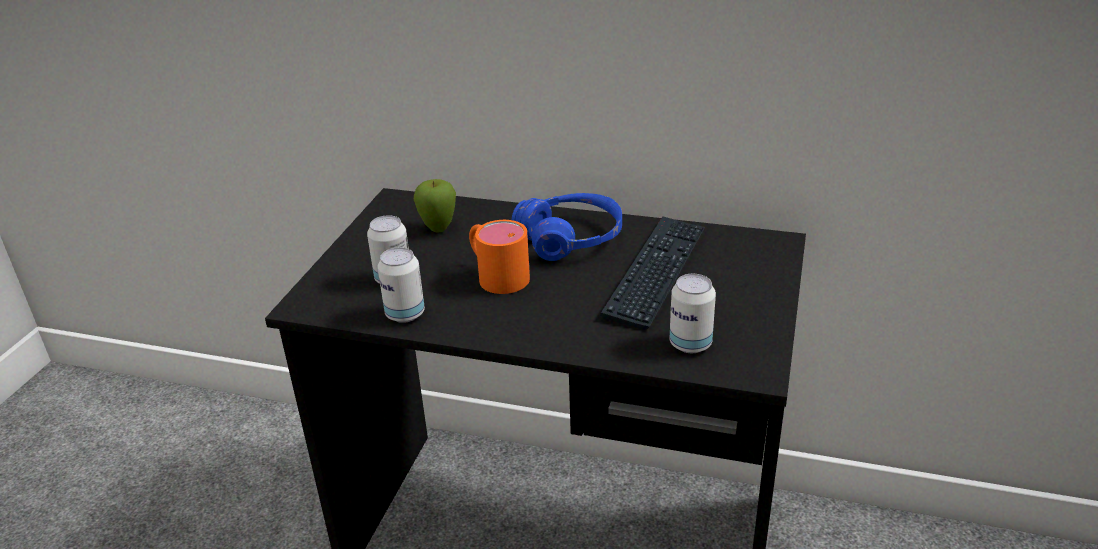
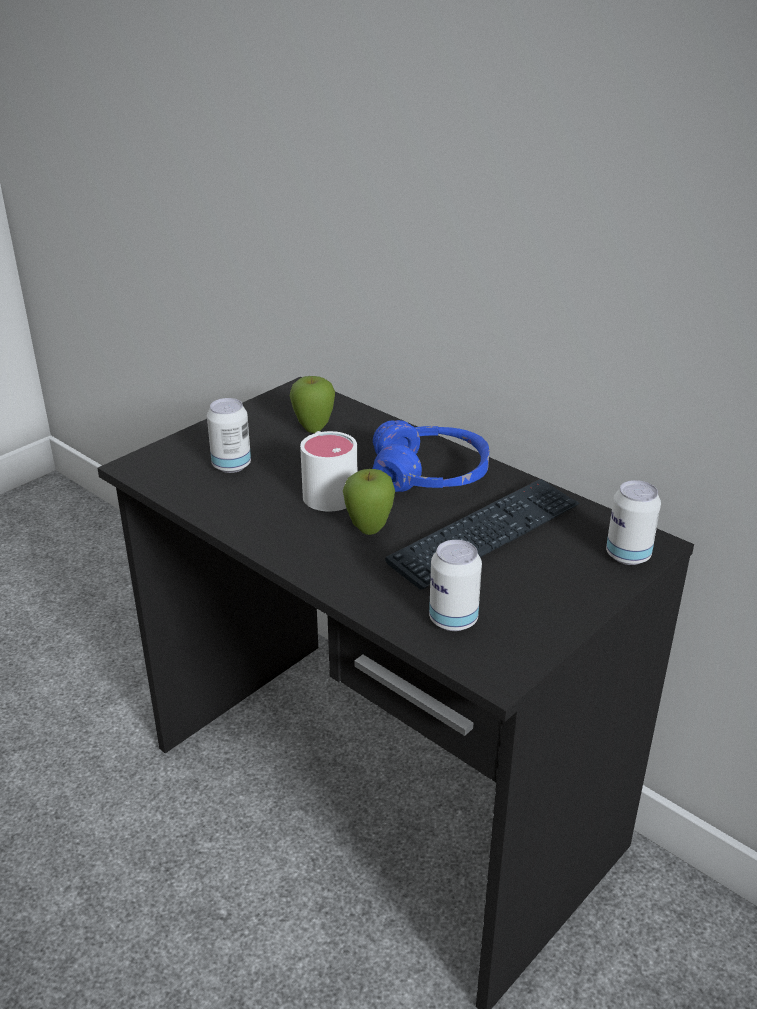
camera: 25 degrees right, 0 degrees up
(405, 314) = (212, 501): can -> can (628, 555)
(496, 275) = (327, 489): orange mug -> white mug
(562, 296) = (369, 530): none -> apple

